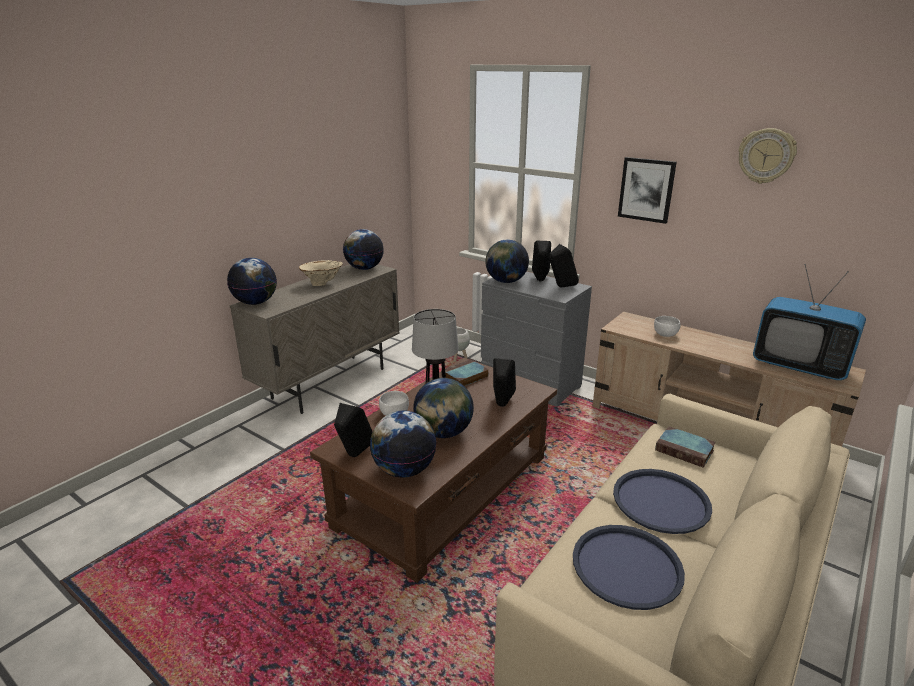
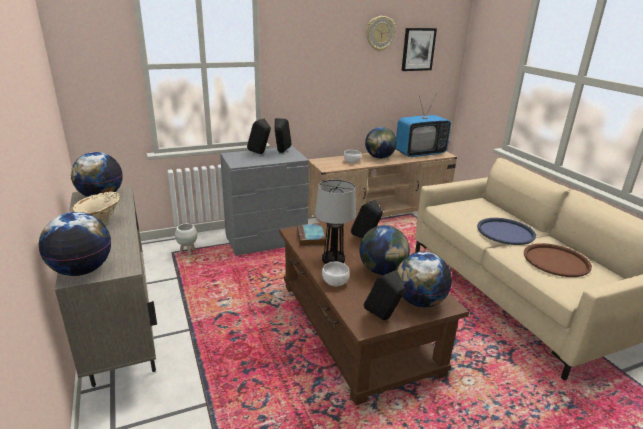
camera: 60 degrees left, 0 degrees up
(506, 281) = (243, 161): globe -> globe (379, 157)
(626, 566) = (556, 261): blue tray -> brown tray
(646, 189) = (312, 66): picture -> picture (418, 49)
(685, 450) = (463, 209): book -> none

